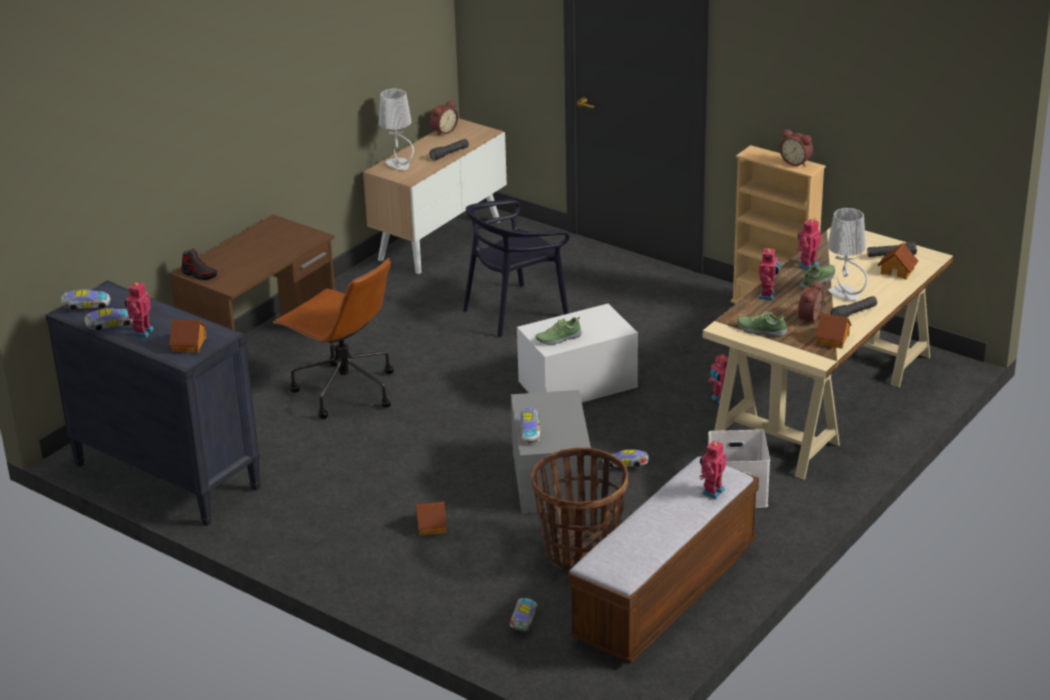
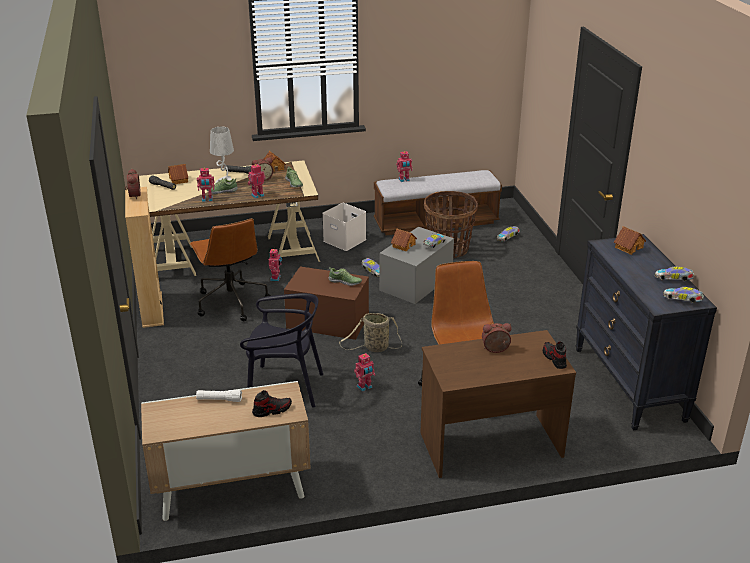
camera: 140 degrees left, 0 degrees up
(141, 332) = (654, 267): toy robot -> toy robot (365, 387)
(399, 165) = (272, 410): grey table lamp -> shoe
(432, 525) = (502, 289): toy house -> toy house (403, 245)
(443, 131) = (180, 432): alarm clock -> alarm clock (495, 350)
(449, 154) = (219, 400): black flashlight -> white flashlight
(486, 383) = (374, 348): none -> basket
(578, 384) = (327, 321): white storage box -> brown storage box
(714, 352) = (231, 302): none -> brown office chair

